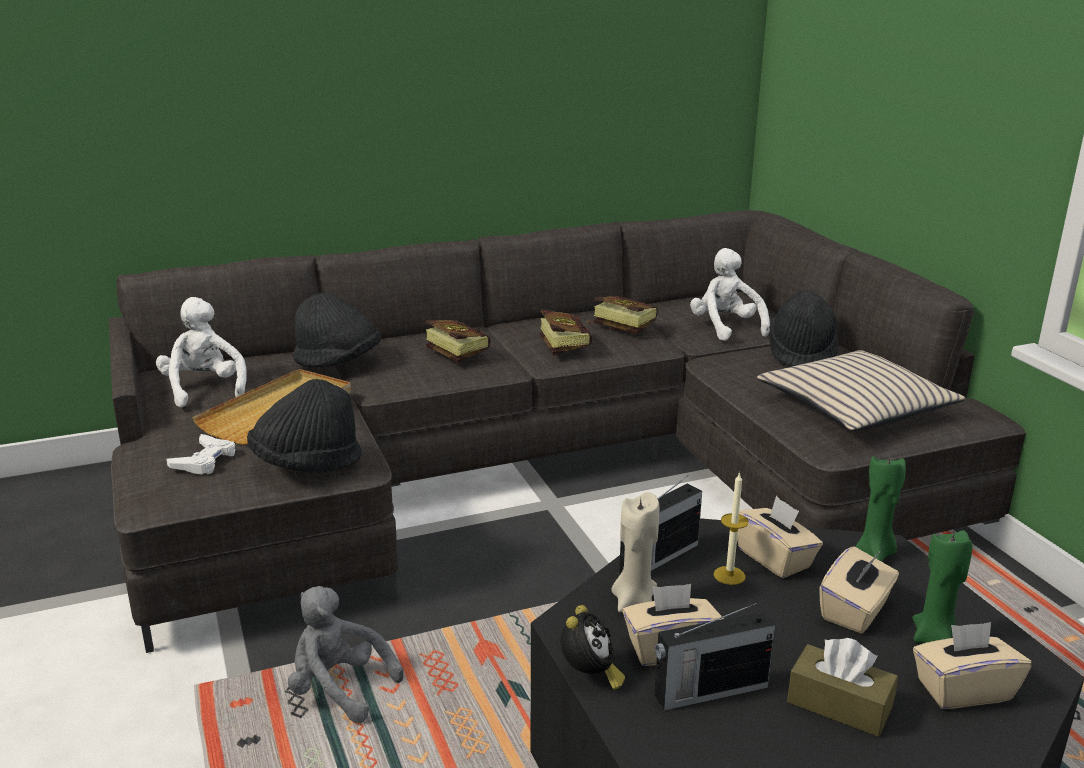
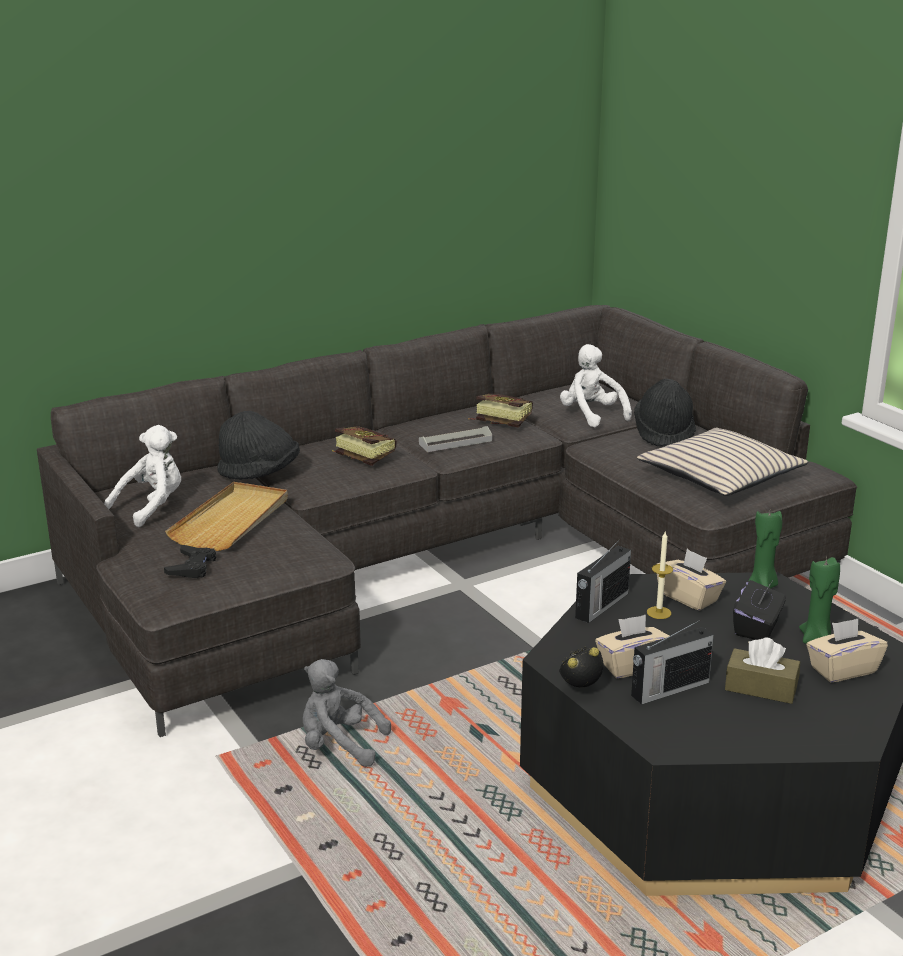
camera: 10 degrees left, 0 degrees up
(204, 389) = (152, 507): white plush toy -> white plush toy turned 75 degrees clockwise
(205, 460) = (192, 567): white game controller -> black game controller
(307, 464) = (282, 562): black hat -> none
(562, 346) = (455, 442): book -> grey tray
(590, 676) = (581, 689): alarm clock -> alarm clock turned 120 degrees counterclockwise
(634, 601) = (594, 637): beige candle -> none
(855, 611) = (757, 627): beige tissue box -> black tissue box

